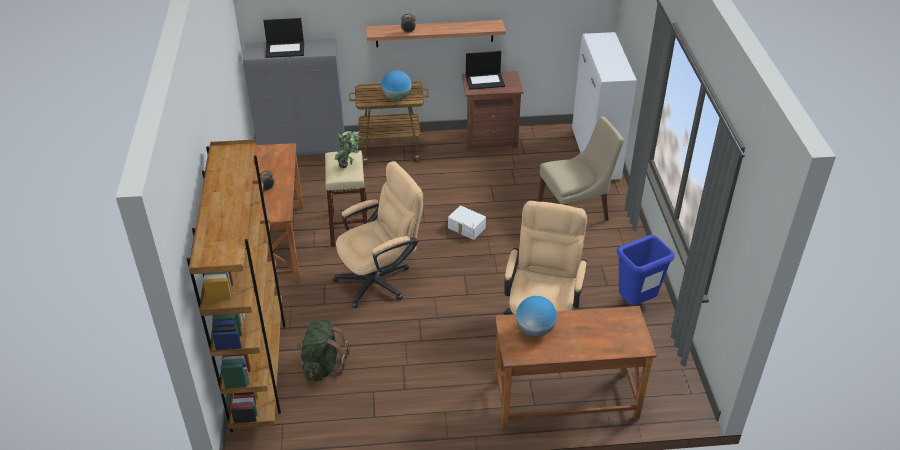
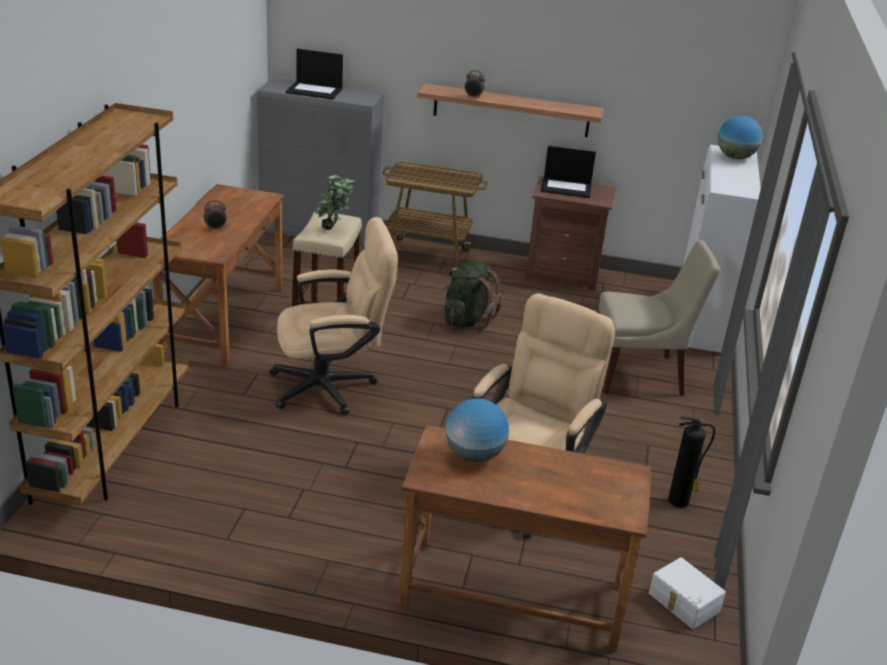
camera: 15 degrees right, 10 degrees down
(322, 366) = (197, 462): green backpack -> green backpack (467, 320)
(397, 98) = (441, 182): globe -> globe (735, 157)
(466, 228) = (479, 358): white storage box -> white storage box (683, 603)
(636, 303) = (679, 501): blue trash can -> fire extinguisher

